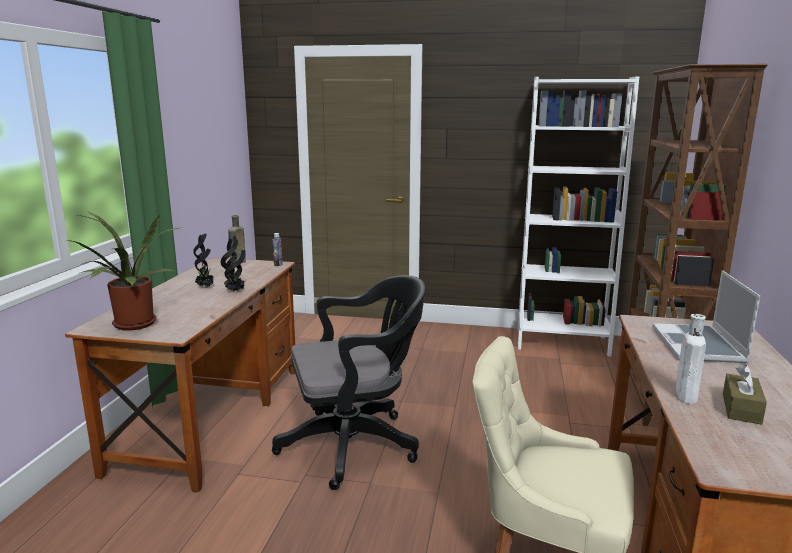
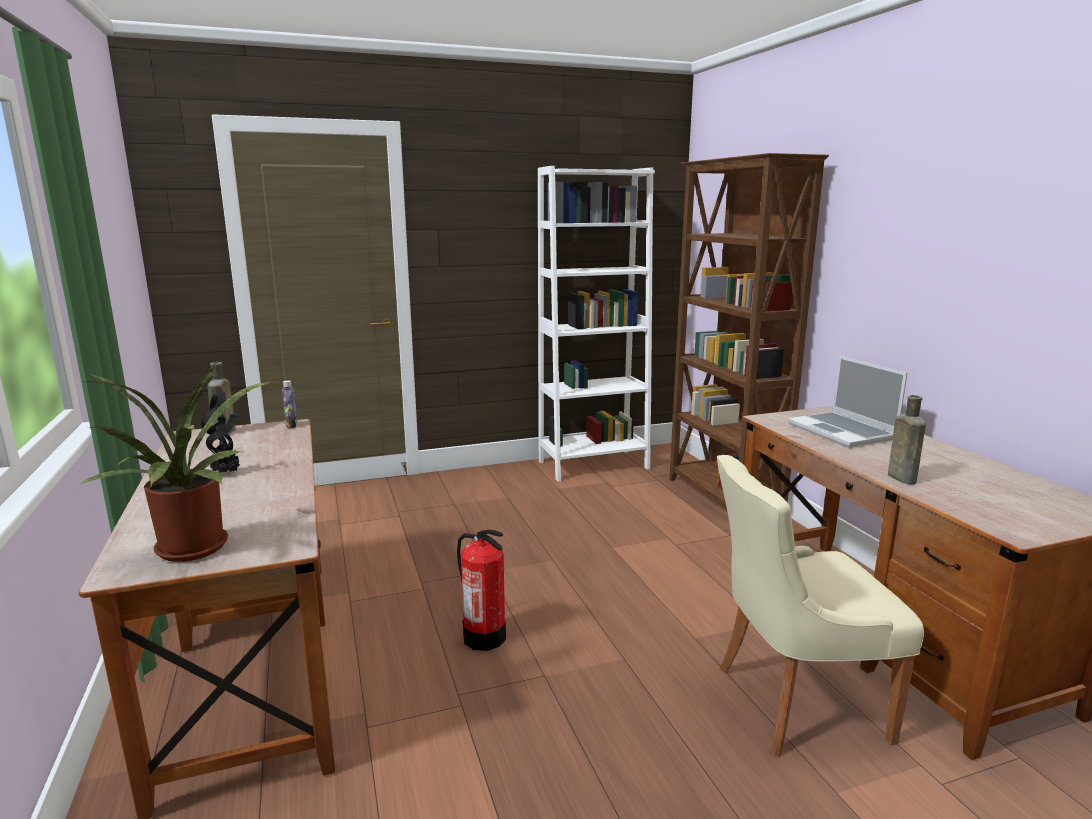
camera: 30 degrees left, 0 degrees up
(235, 291) = (284, 470): potted plant -> none
(355, 444) = (484, 637): black office chair -> fire extinguisher
(685, 395) = (900, 477): white bottle -> brown bottle
(741, 408) = (950, 478): brown tissue box -> none

